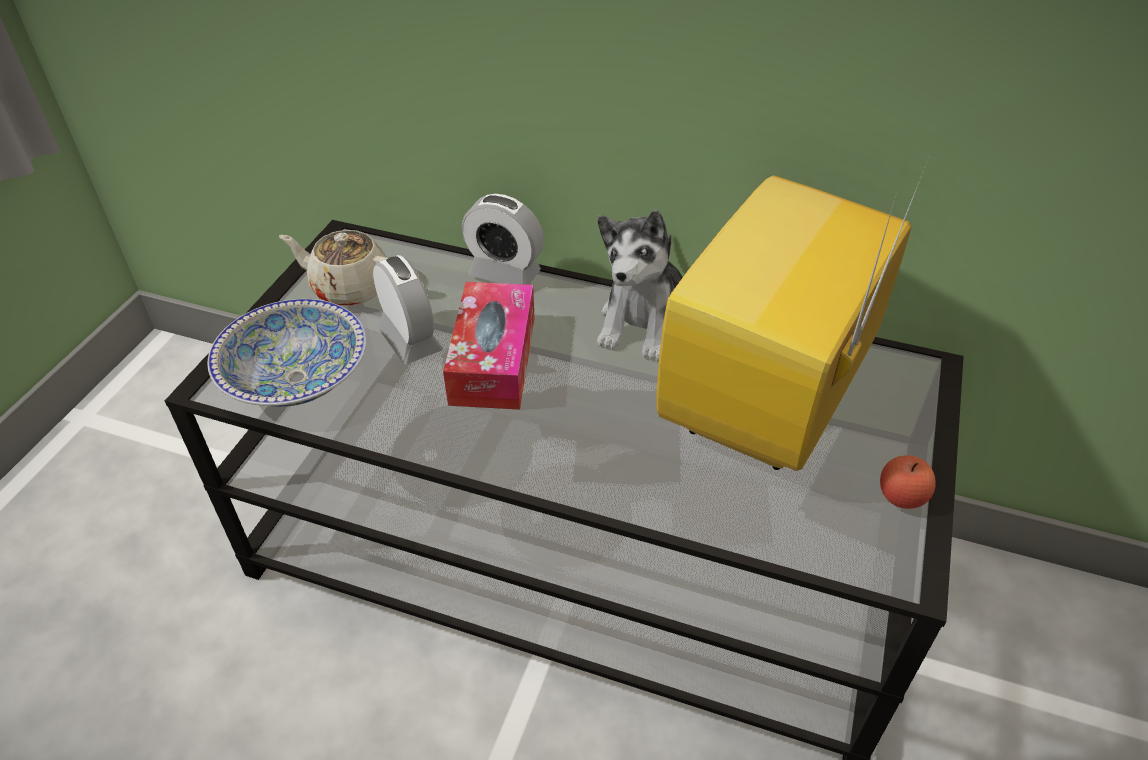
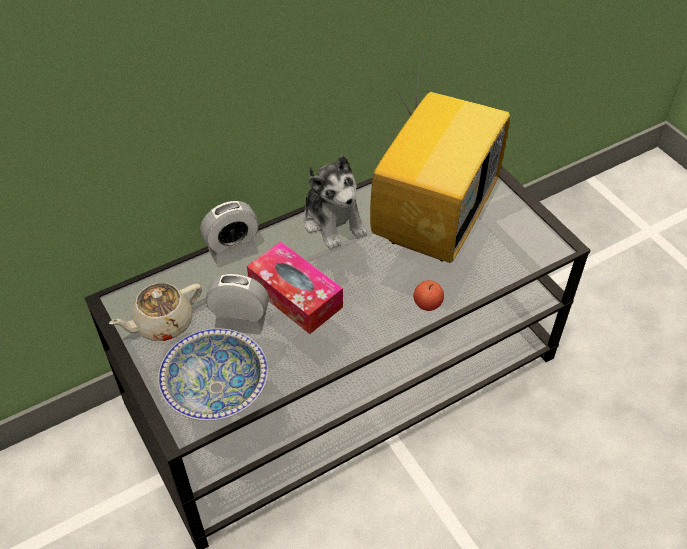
camera: 50 degrees left, 5 degrees up
(768, 405) = (433, 218): television -> television turned 135 degrees counterclockwise
(901, 496) = (524, 215): apple -> apple (427, 304)

